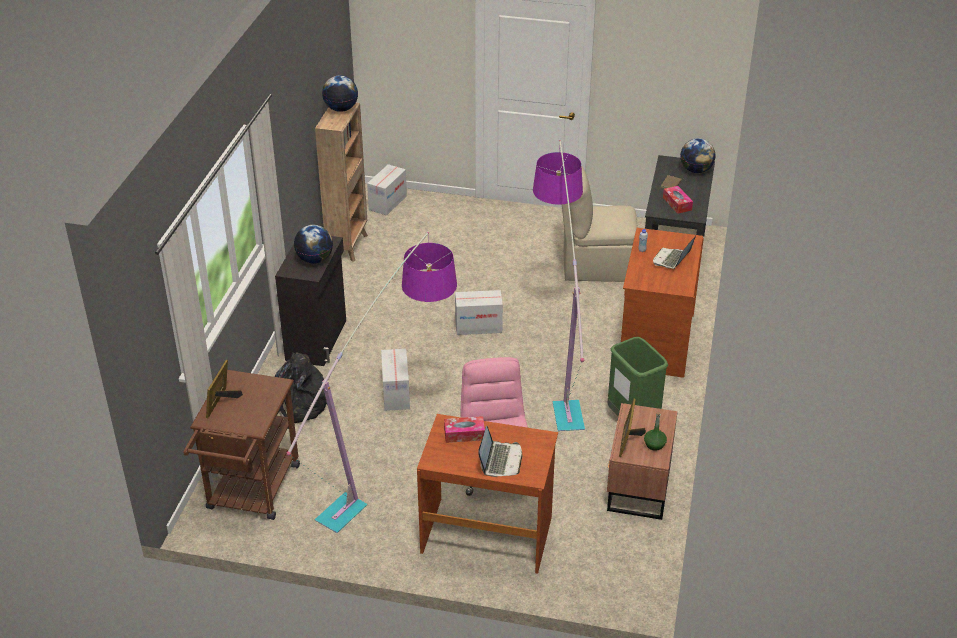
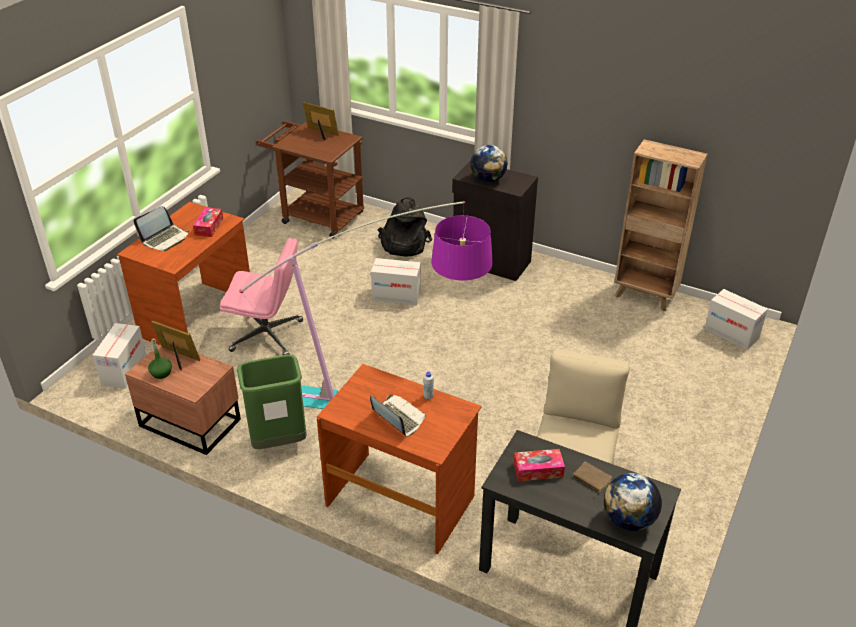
camera: 105 degrees right, 0 degrees up
(341, 109) = (684, 156): globe -> none
(394, 463) = (308, 283): floor lamp -> none
(478, 326) = (478, 362): cardboard box -> cardboard box (124, 370)
(500, 460) = (165, 239): laptop -> laptop turned 75 degrees counterclockwise

